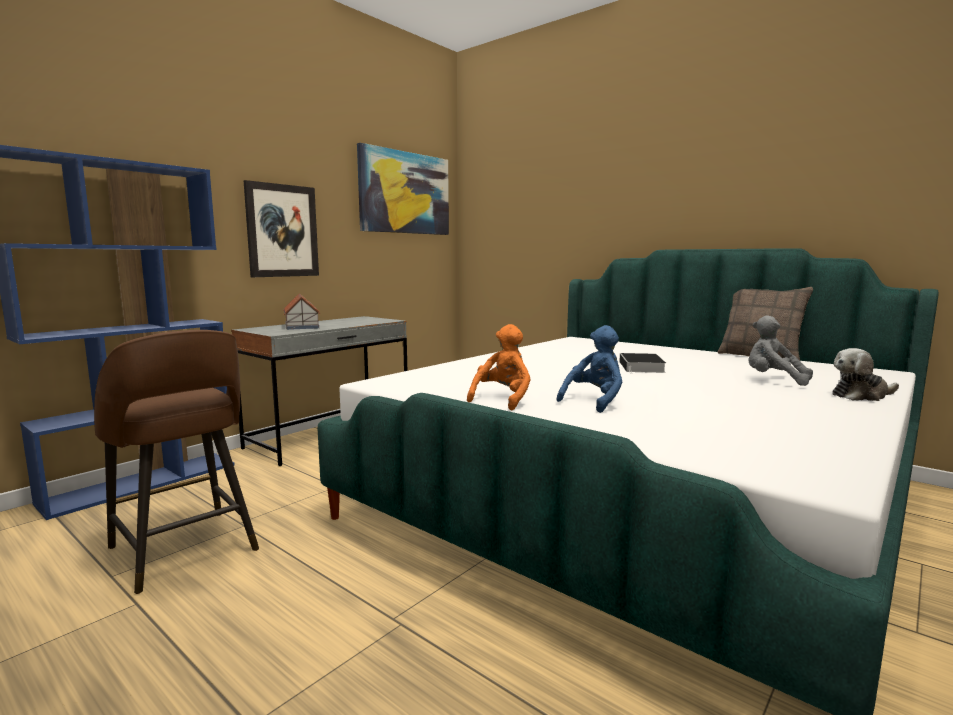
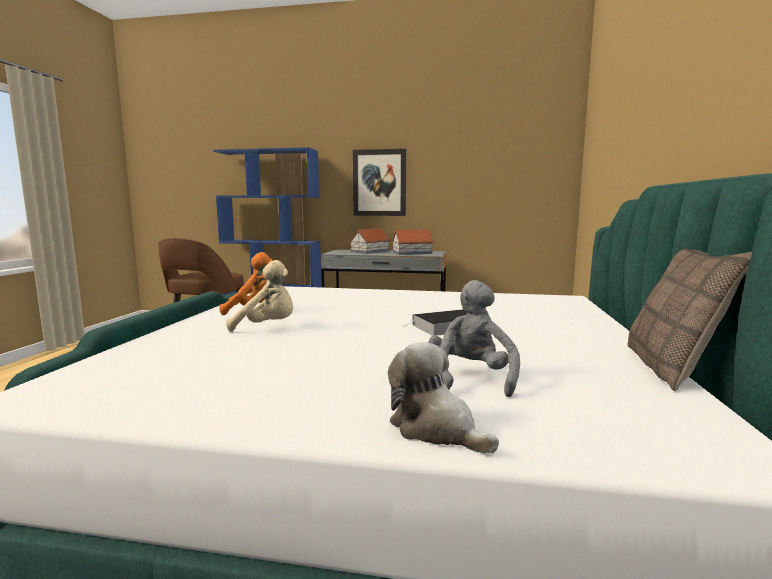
camera: 60 degrees right, 0 degrees up
(354, 321) = (411, 253): none -> toy house
(405, 193) = (505, 142): picture -> none
(595, 401) = (268, 327): blue plush toy -> beige plush toy

